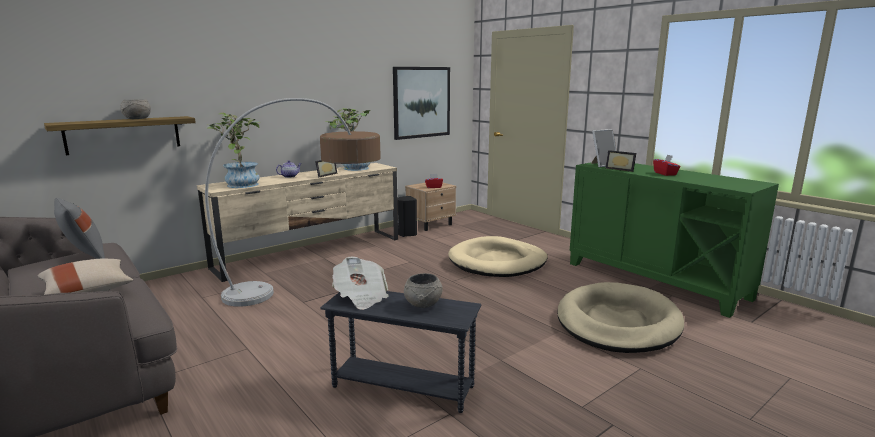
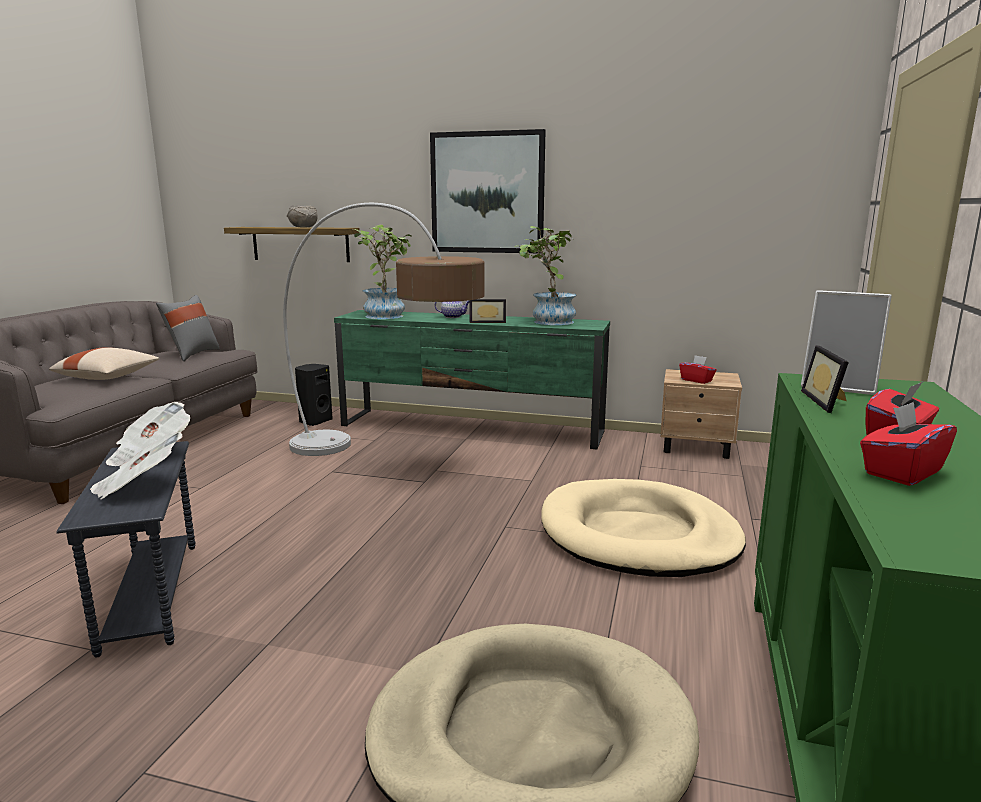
camera: 55 degrees right, 0 degrees up
(311, 253) = (472, 428): beige tv stand -> green tv stand
(406, 234) = (625, 447): black speaker -> black speaker (315, 421)
(421, 102) = (723, 226): picture -> picture (487, 193)
(423, 304) = (138, 487): grey bowl -> newspaper
(692, 179) = (901, 472): none -> red tissue box

